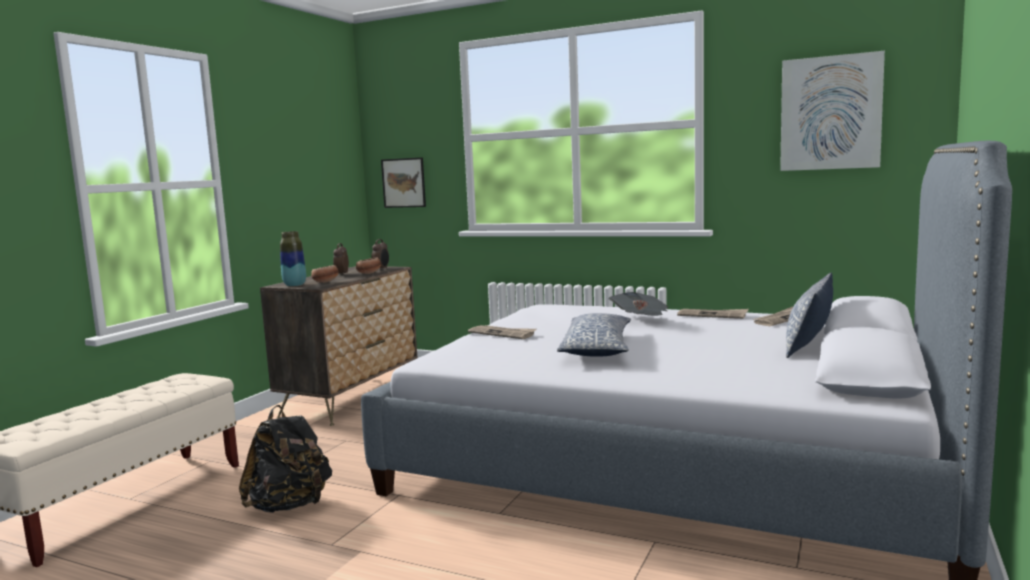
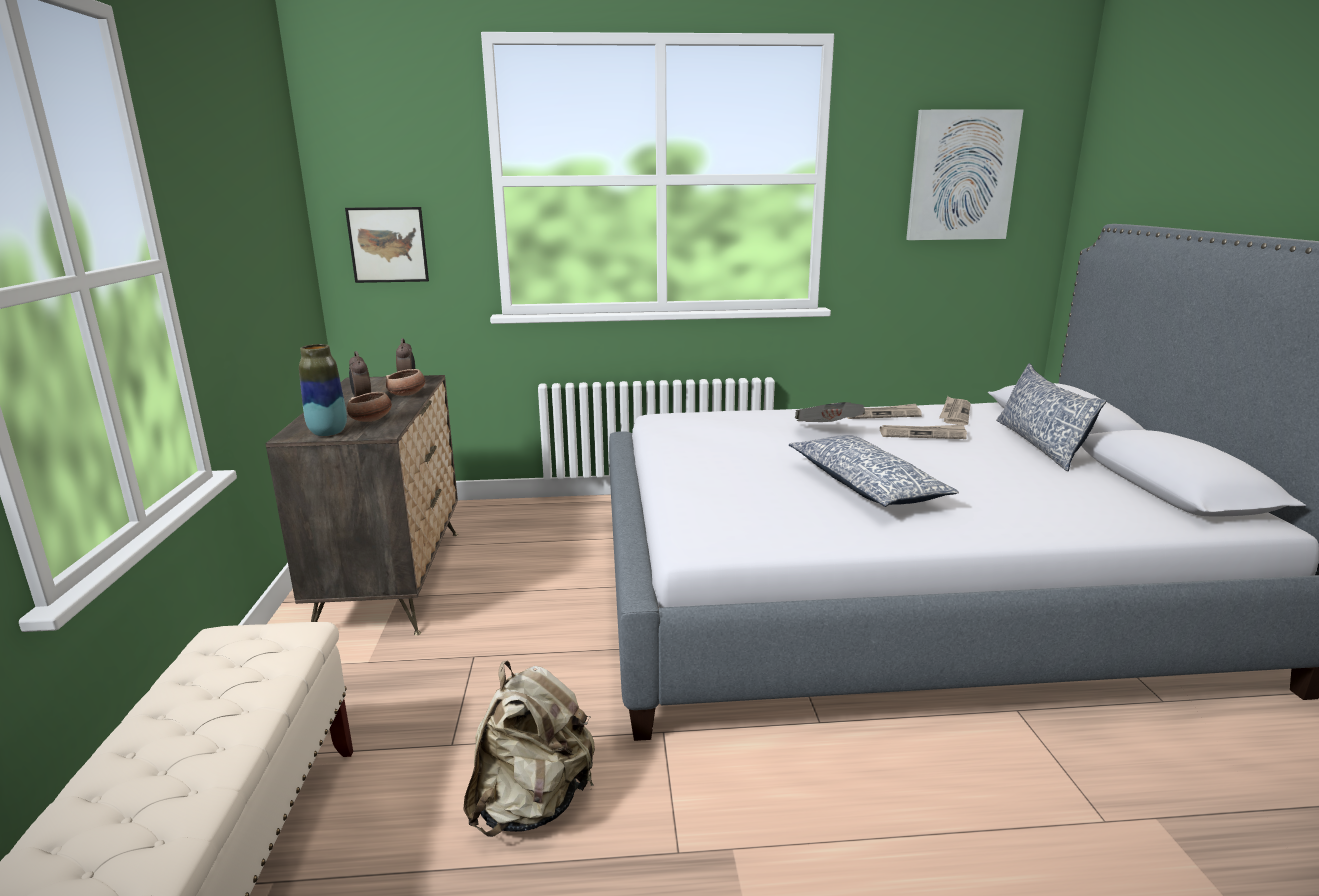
camera: 30 degrees left, 10 degrees up
(290, 506) = (532, 803): black backpack -> beige backpack
(502, 334) = (707, 475): newspaper -> newspaper (923, 434)

